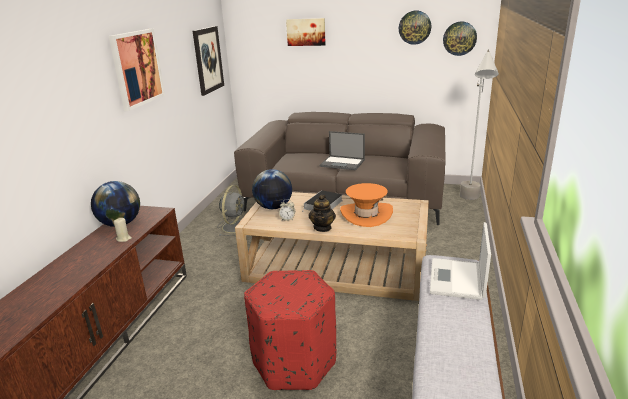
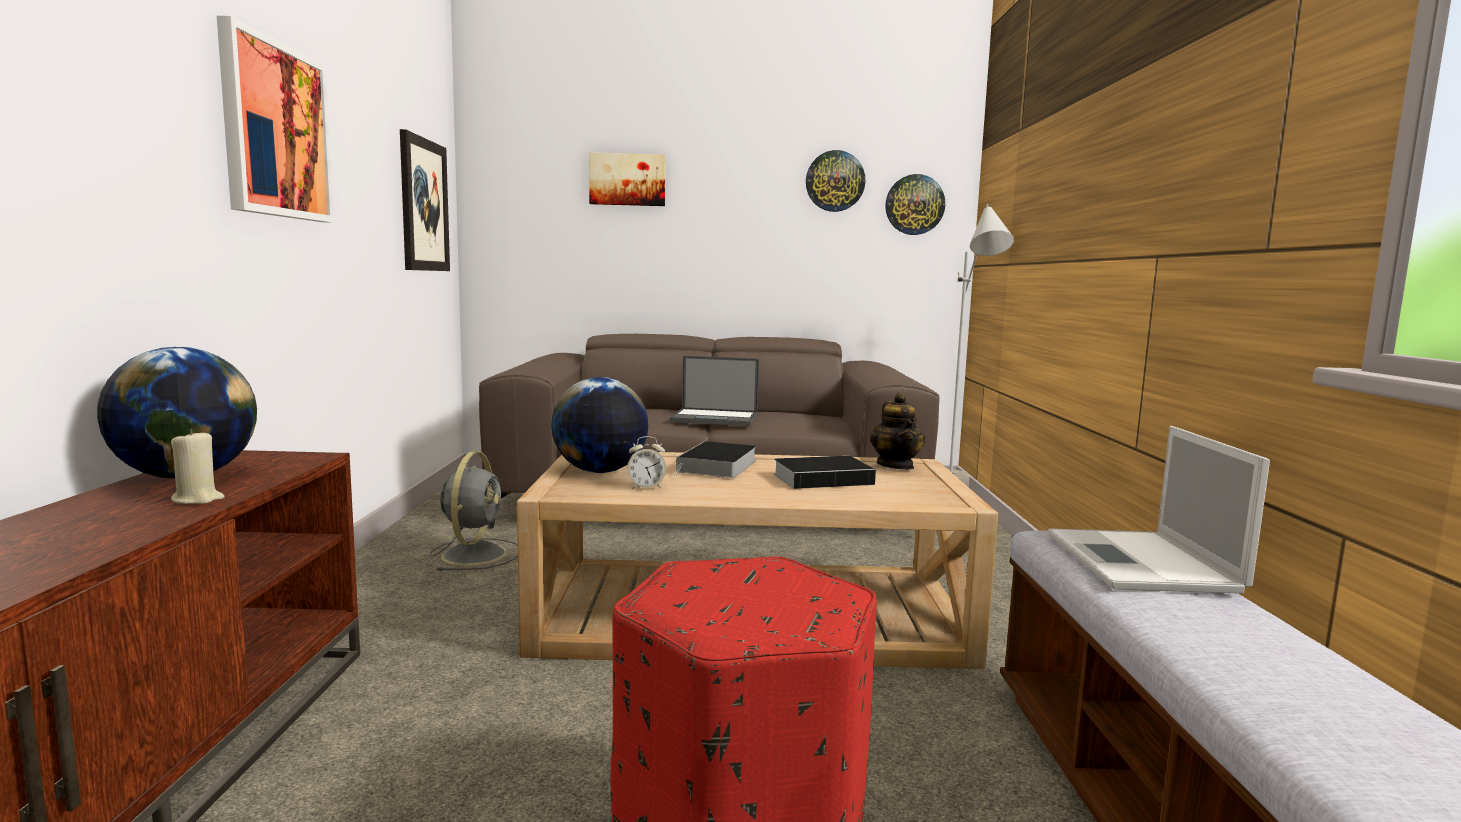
camera: 15 degrees left, 15 degrees down
(322, 227) = (742, 496): teapot -> teapot (896, 466)
(366, 215) = (825, 479): orange hat -> book

